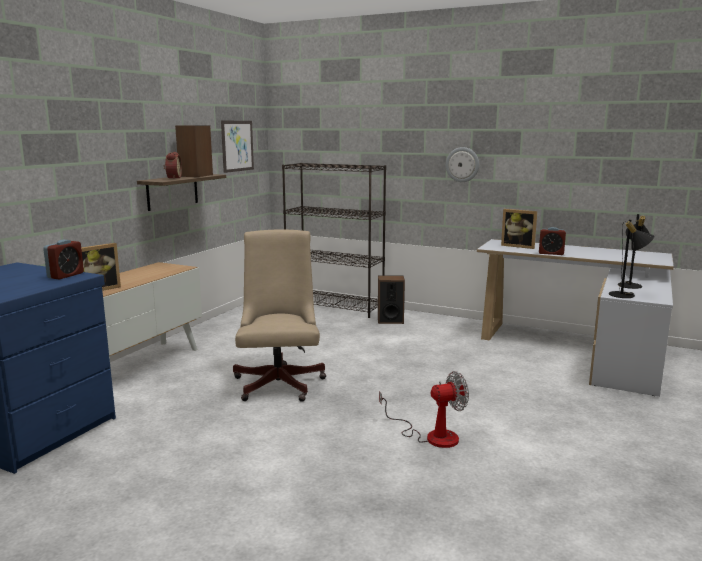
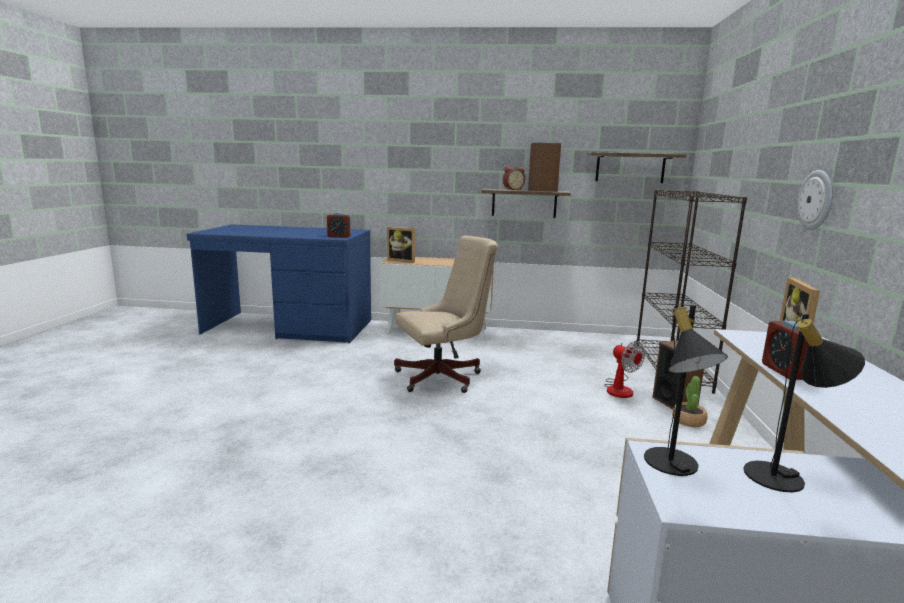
camera: 70 degrees right, 0 degrees up
(237, 146) = (630, 168): picture -> shelf
(418, 324) = (688, 421): none -> potted plant
(431, 436) = (366, 461): fan -> fan (619, 388)

